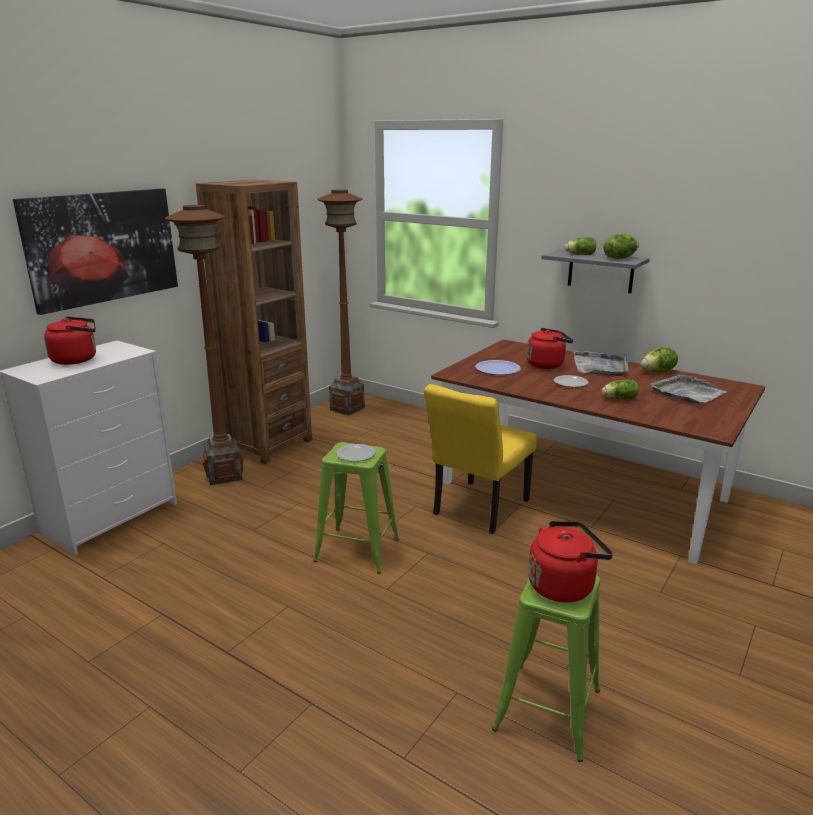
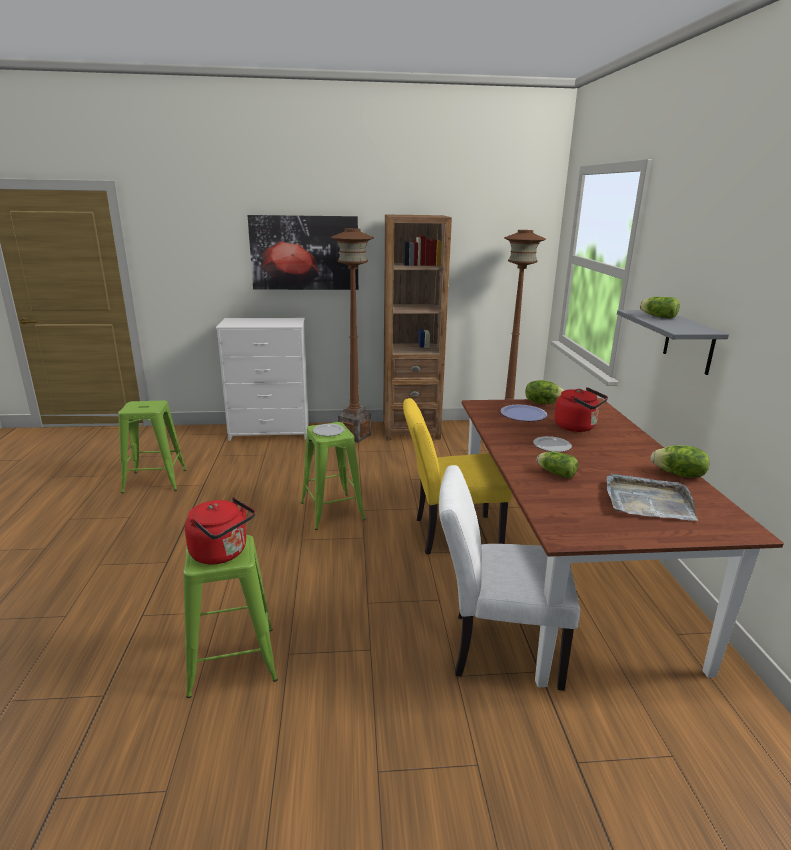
camera: 50 degrees right, 0 degrees up
(77, 359) = (261, 321): red kettle -> none
(82, 651) = (155, 481): none -> green stool
(600, 366) = (626, 447): grey tray -> none
(619, 258) = (686, 326): lettuce -> lettuce (542, 403)
(642, 560) = (496, 648): none -> white chair

